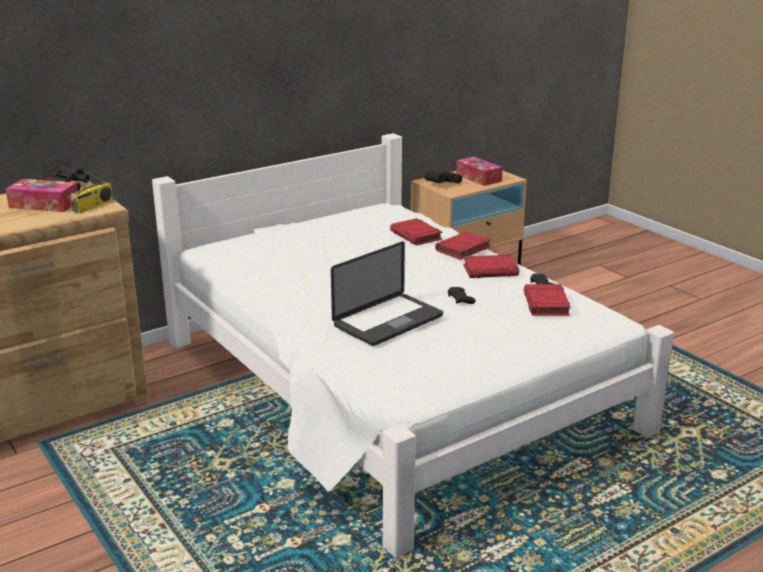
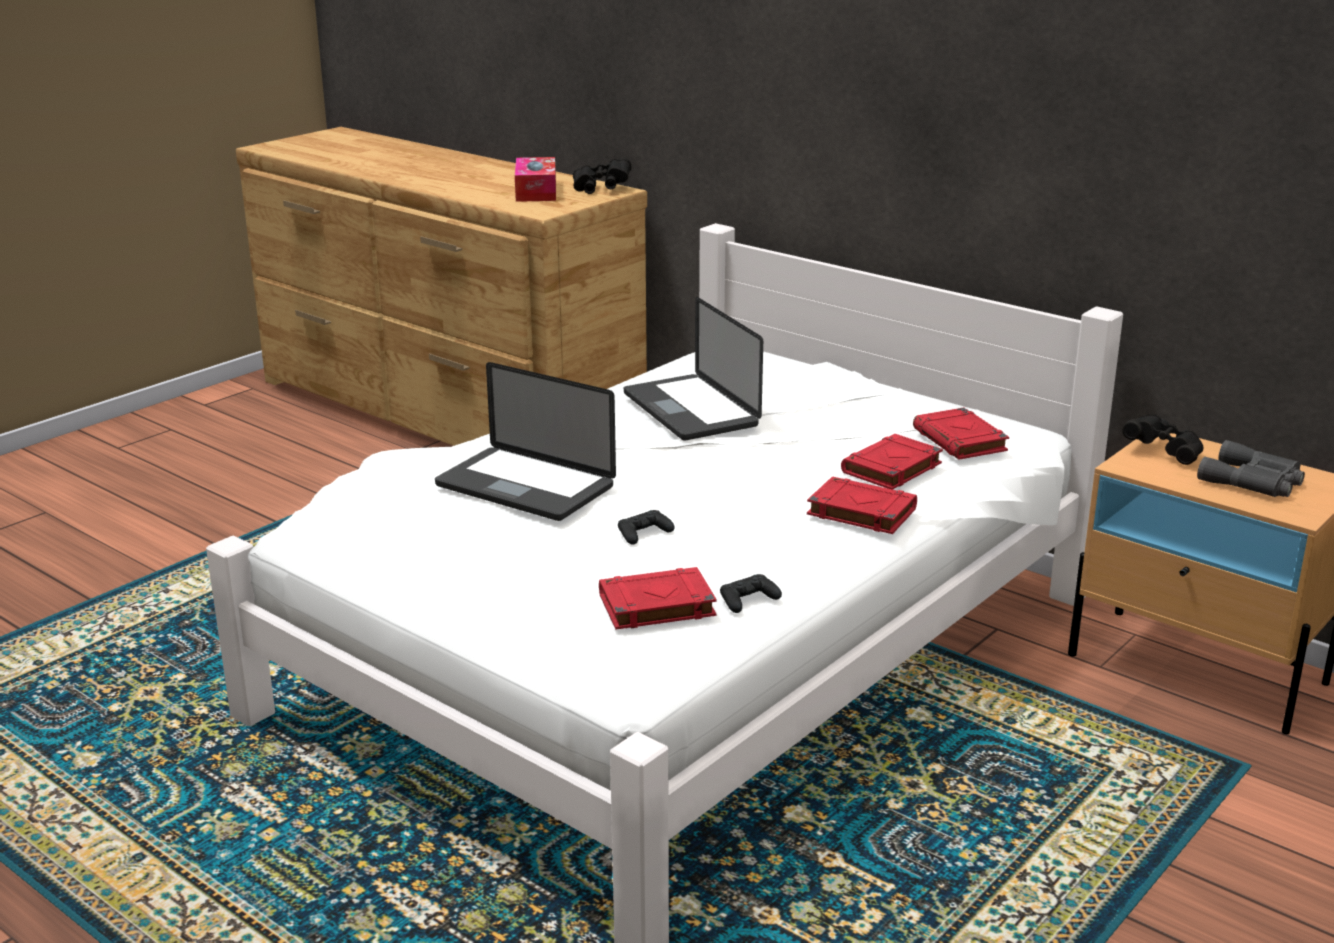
camera: 75 degrees right, 0 degrees up
(93, 206) = (542, 207): radio -> none
(305, 267) = (690, 410): none -> laptop
(478, 178) = (1253, 481): tissue box -> grey binoculars
(491, 270) = (787, 548): red book -> red book (960, 441)

